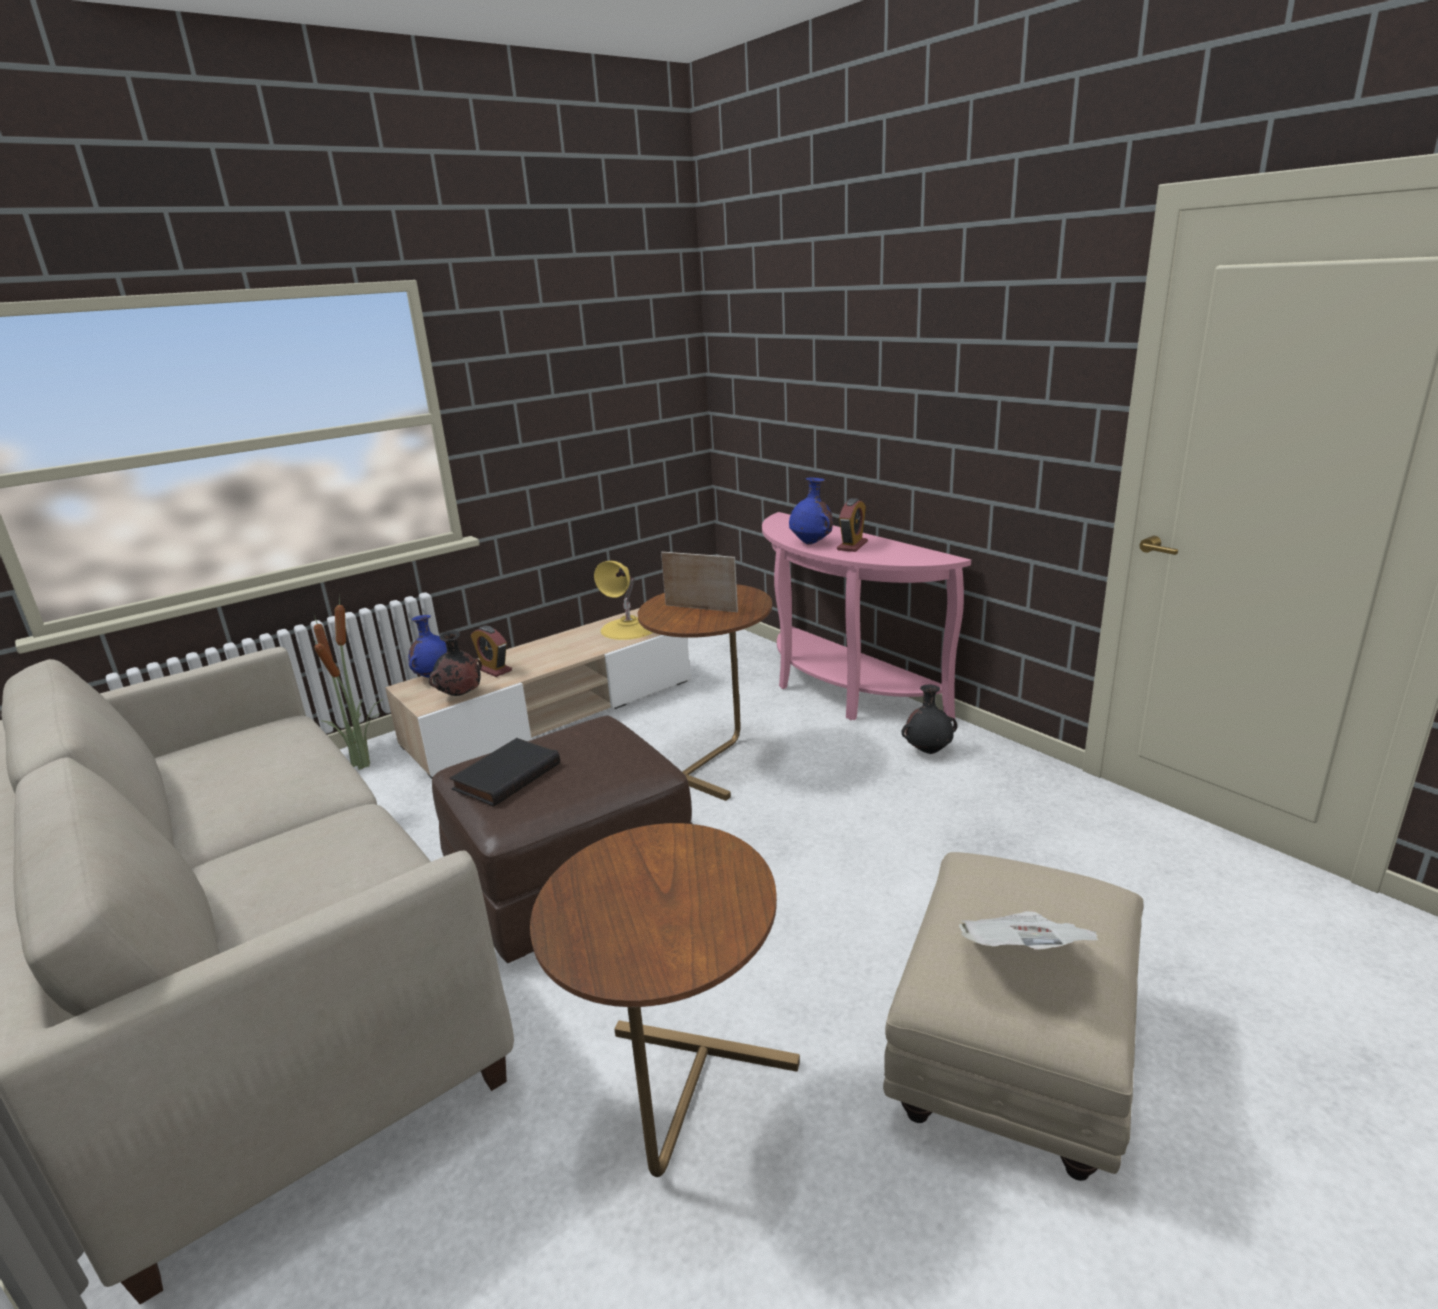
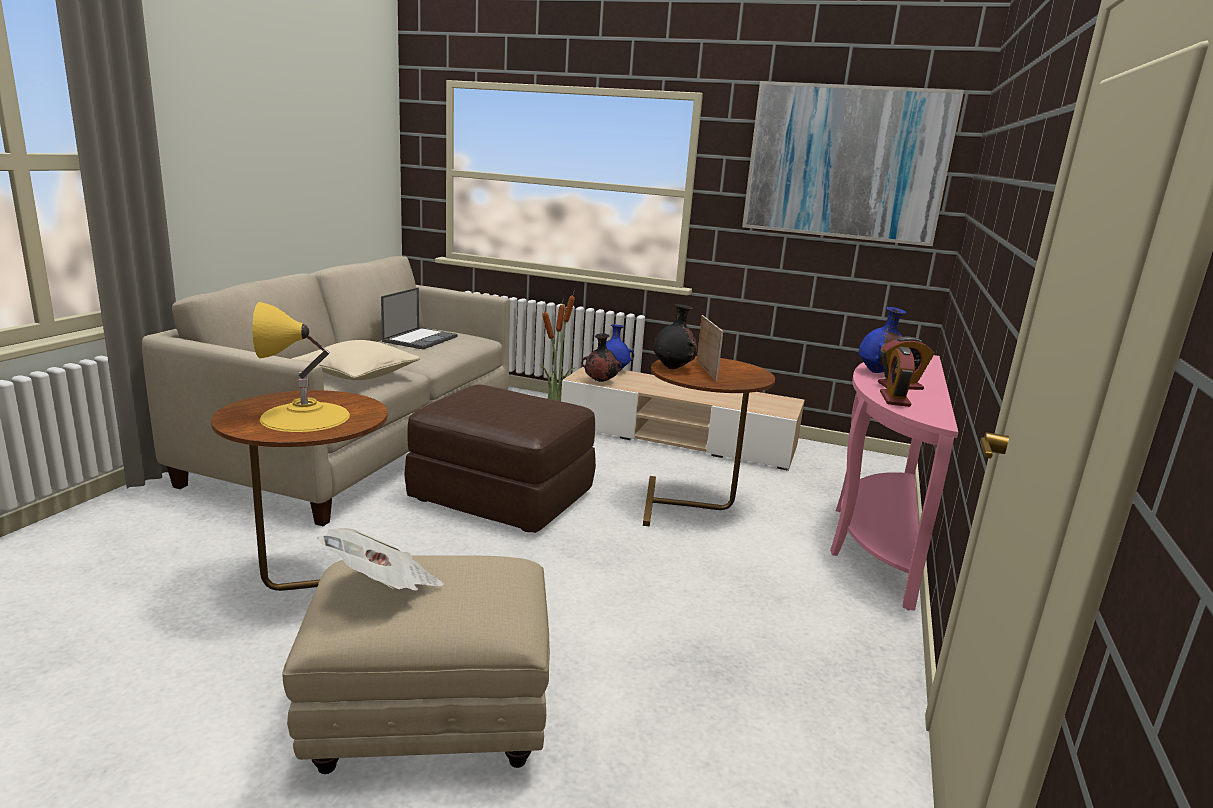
camera: 55 degrees right, 5 degrees down
(233, 769) = (420, 339): none -> laptop
(334, 857) = (358, 374): none -> beige pillow
(493, 669) = (643, 382): alarm clock -> alarm clock (894, 399)
(506, 775) = (480, 396): black book -> none
(598, 342) = (846, 163): none -> picture
(629, 628) = (762, 403): yellow table lamp -> yellow table lamp (305, 417)
(928, 751) = (833, 605): black vase -> black vase (673, 368)

